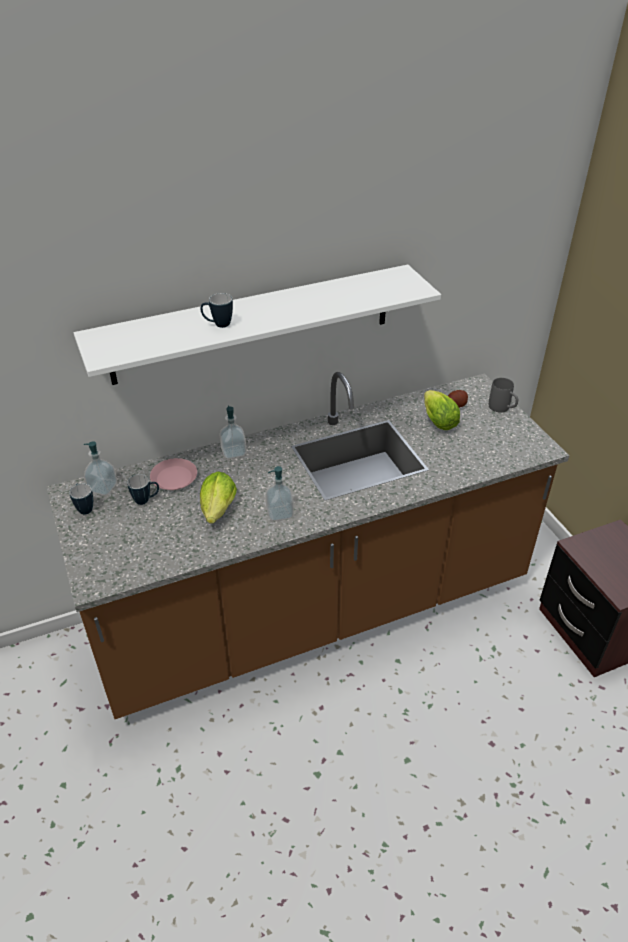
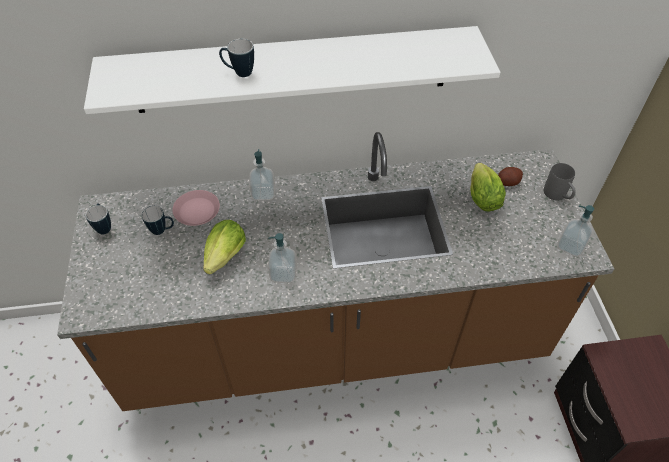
camera: 15 degrees right, 10 degrees up
(103, 488) = (128, 208): soap dispenser -> soap dispenser (570, 246)

